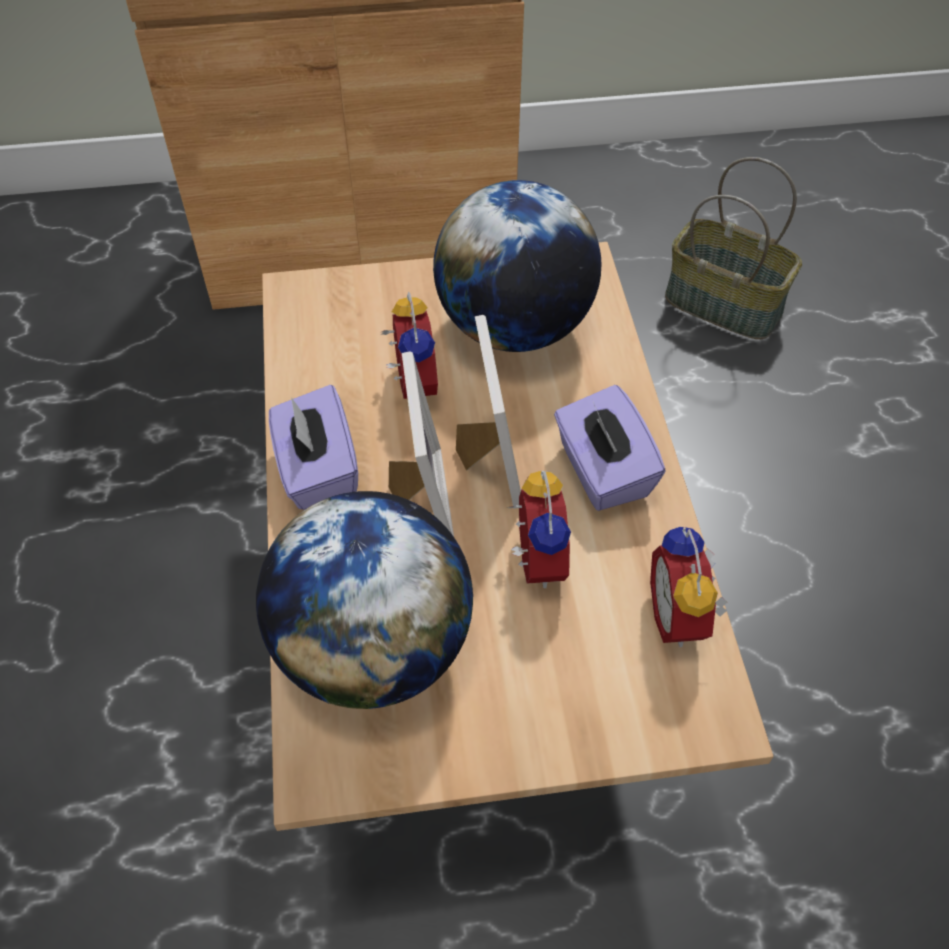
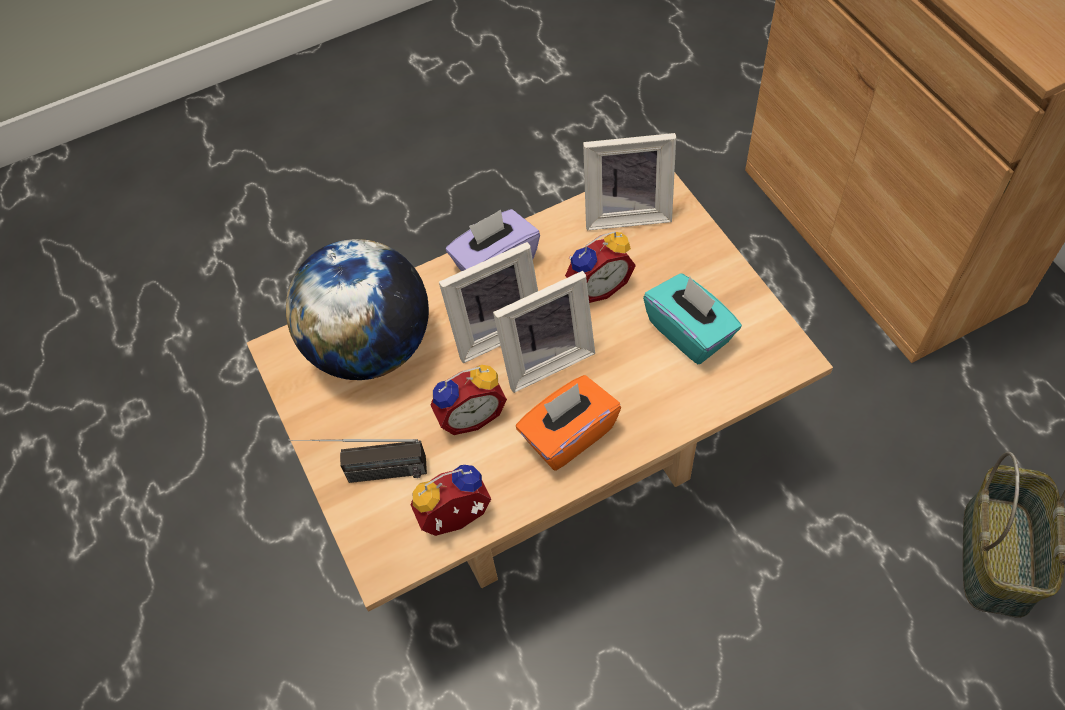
camera: 75 degrees right, 5 degrees up
(320, 326) = (626, 211): none -> picture frame
(514, 327) = (689, 332): globe -> turquoise tissue box
(576, 705) = (366, 474): none -> radio
(602, 471) = (568, 435): purple tissue box -> orange tissue box

